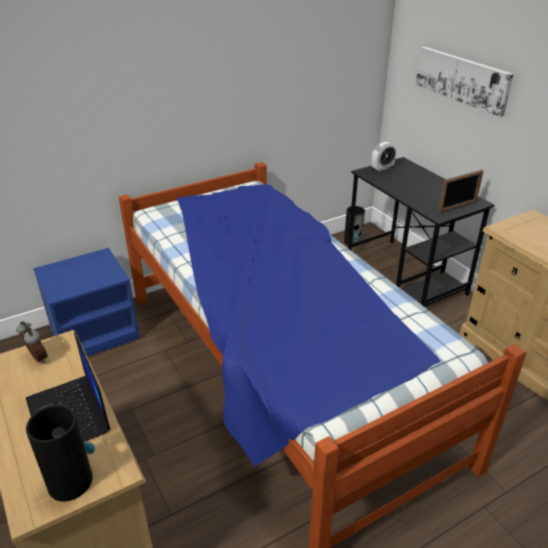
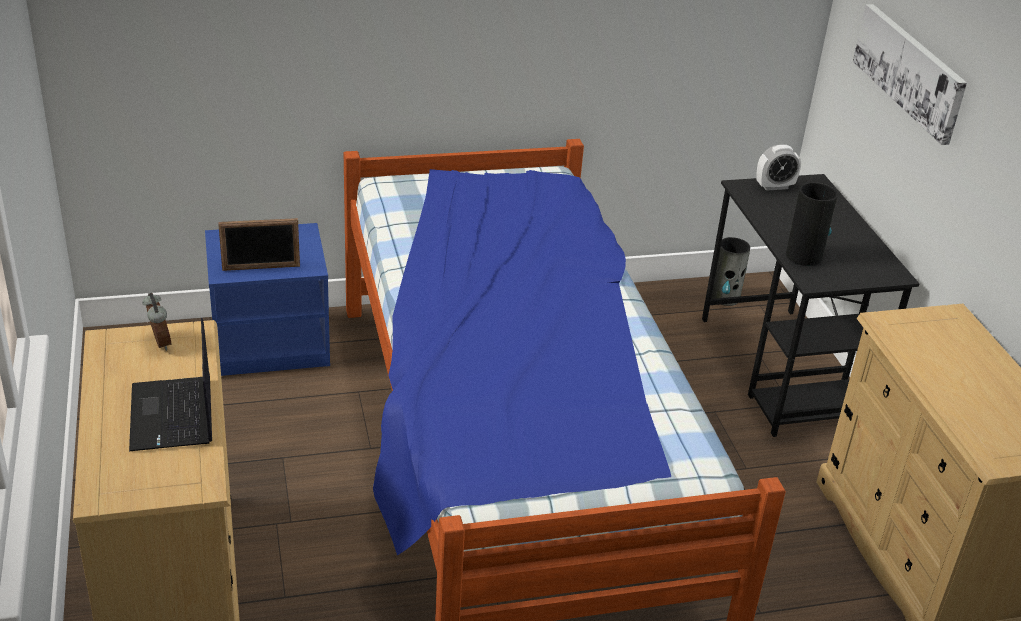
camera: 15 degrees right, 0 degrees up
(70, 481) = (150, 481): vase -> vase (804, 255)
(457, 207) = (854, 274): picture frame -> picture frame (261, 268)

